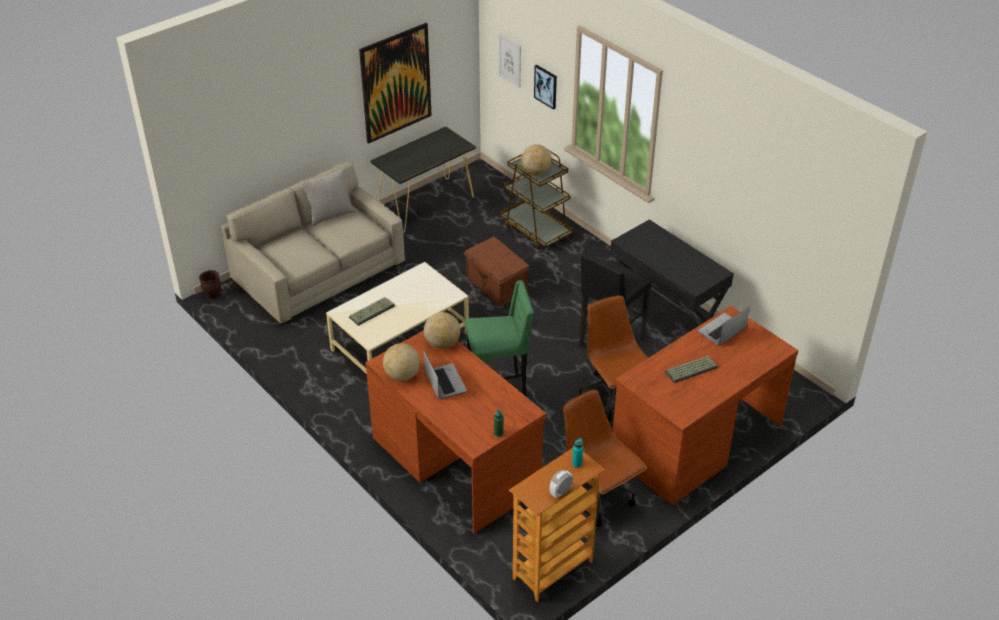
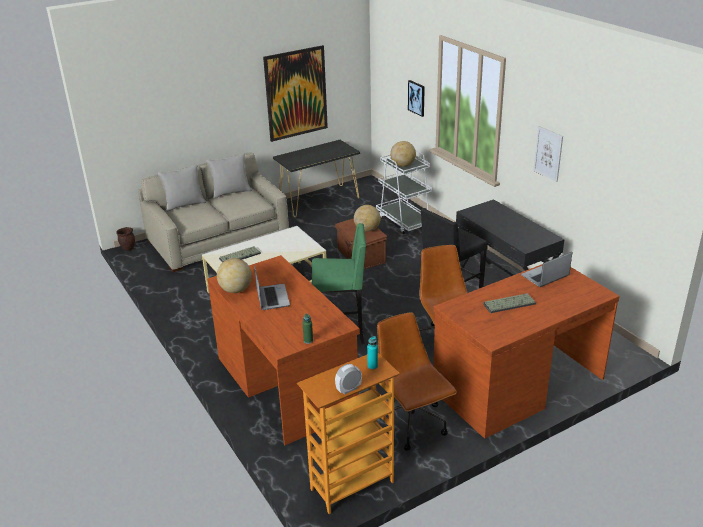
camera: 10 degrees right, 10 degrees down
(280, 239) = (184, 205): none -> grey pillow
(442, 343) = (281, 269): globe -> globe (367, 230)
(510, 60) = (391, 81): picture -> picture (548, 153)
(536, 230) = (404, 221): brown cart -> white cart

